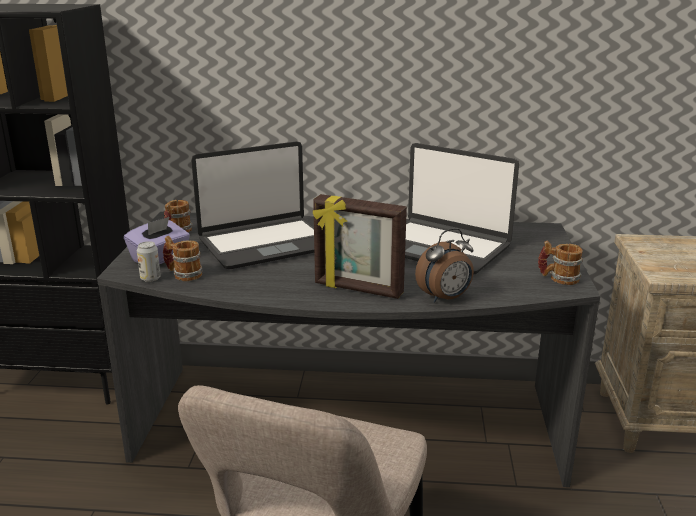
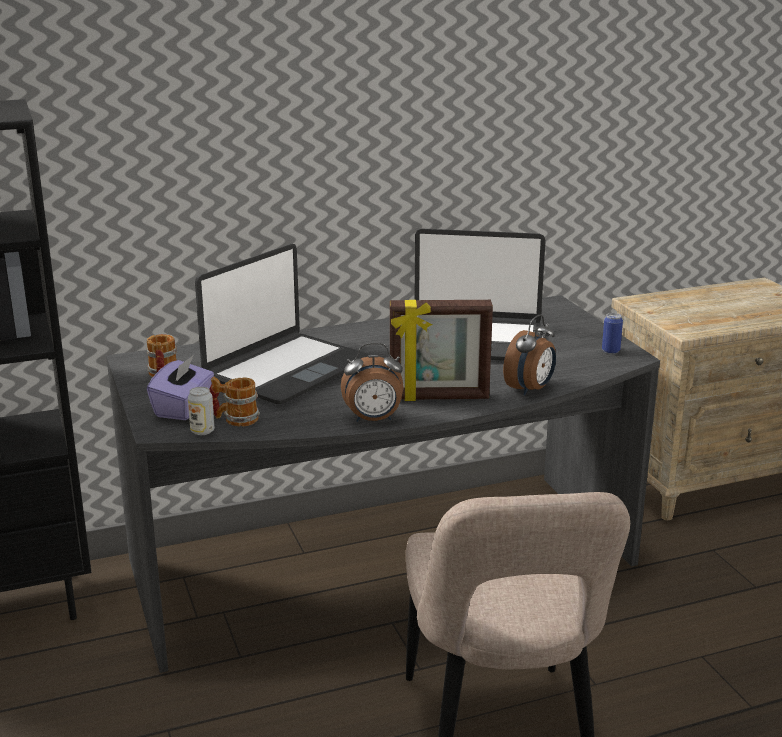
camera: 25 degrees left, 0 degrees up
(284, 296) = (373, 420): none -> alarm clock
(558, 278) = (610, 351): mug -> can

